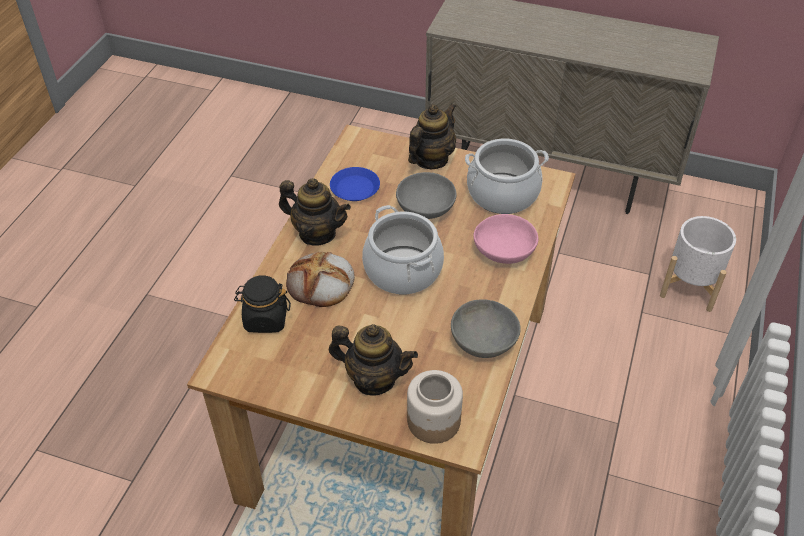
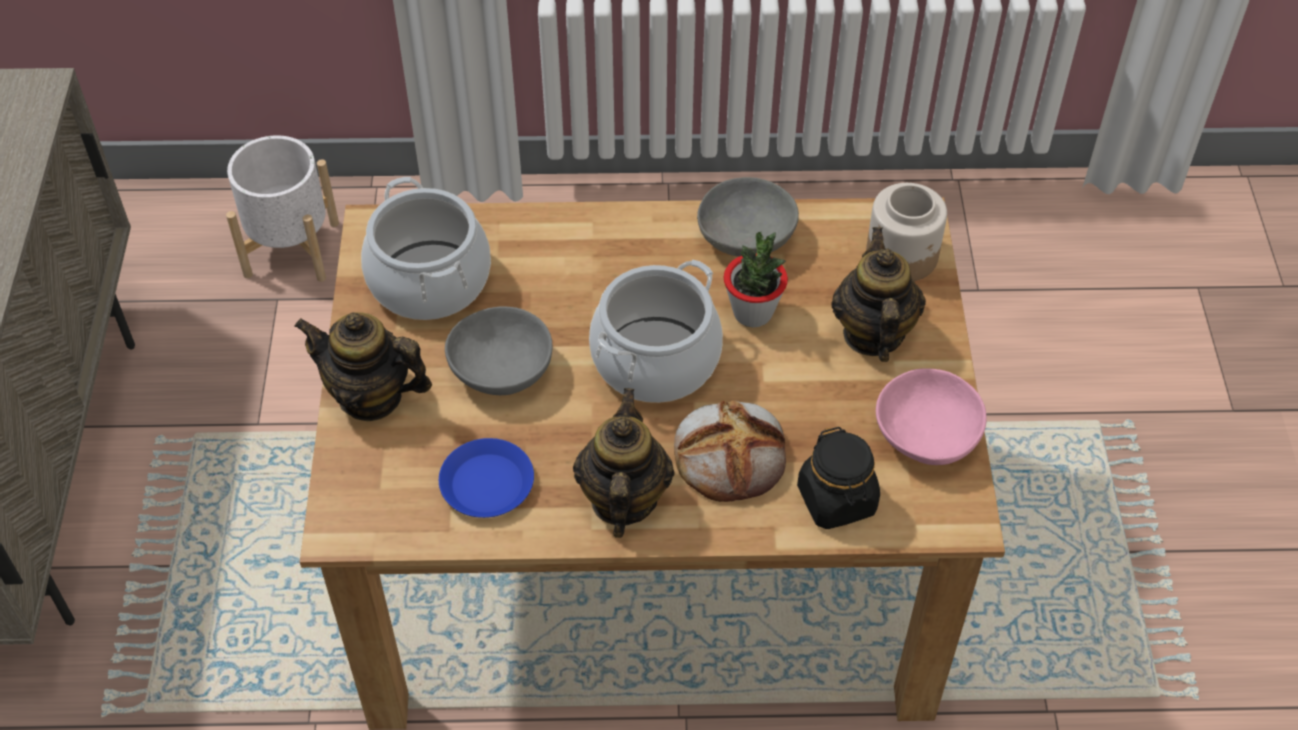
camera: 110 degrees left, 5 degrees up
(418, 324) = (753, 313): none -> potted plant
(504, 250) = (560, 252): pink bowl -> pink bowl (925, 435)

